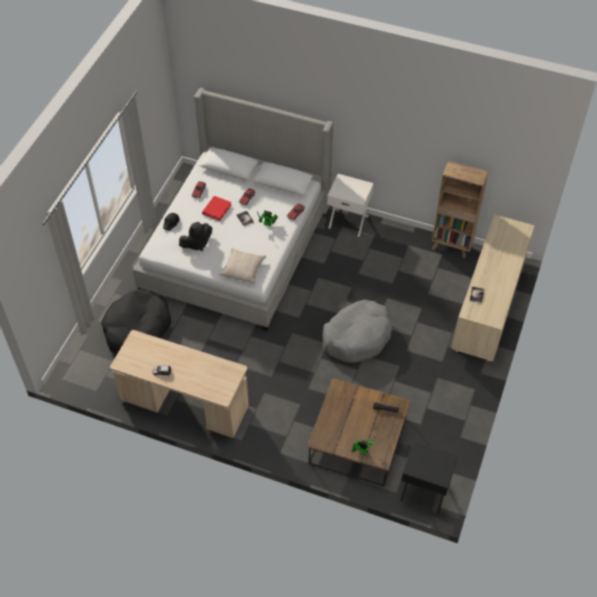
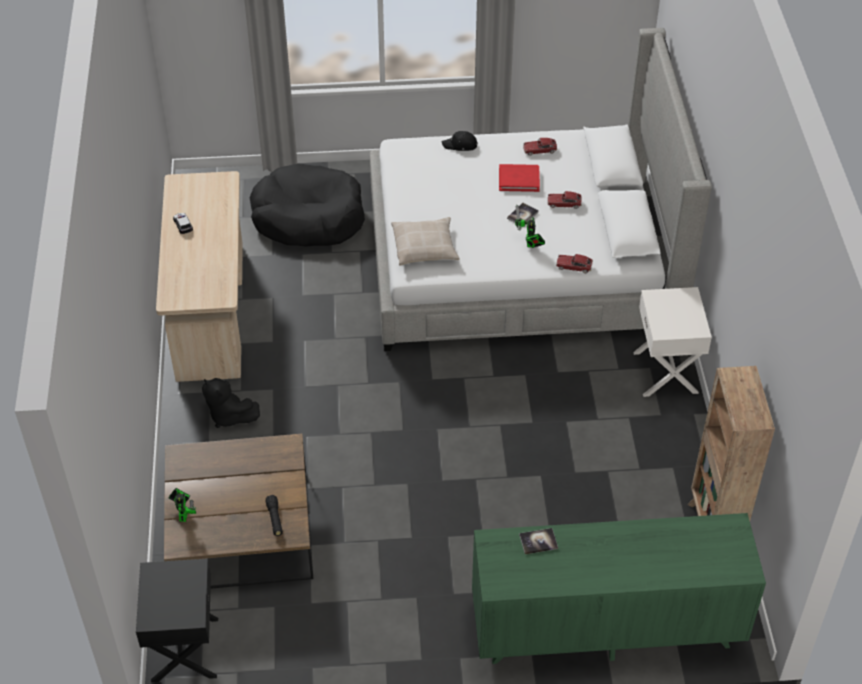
camera: 65 degrees right, 5 degrees down
(197, 244) = (439, 184): black plush toy -> black plush toy (229, 416)
(357, 337) = (437, 462): grey dog bed -> none
(487, 309) = (605, 626): beige dresser -> green dresser

